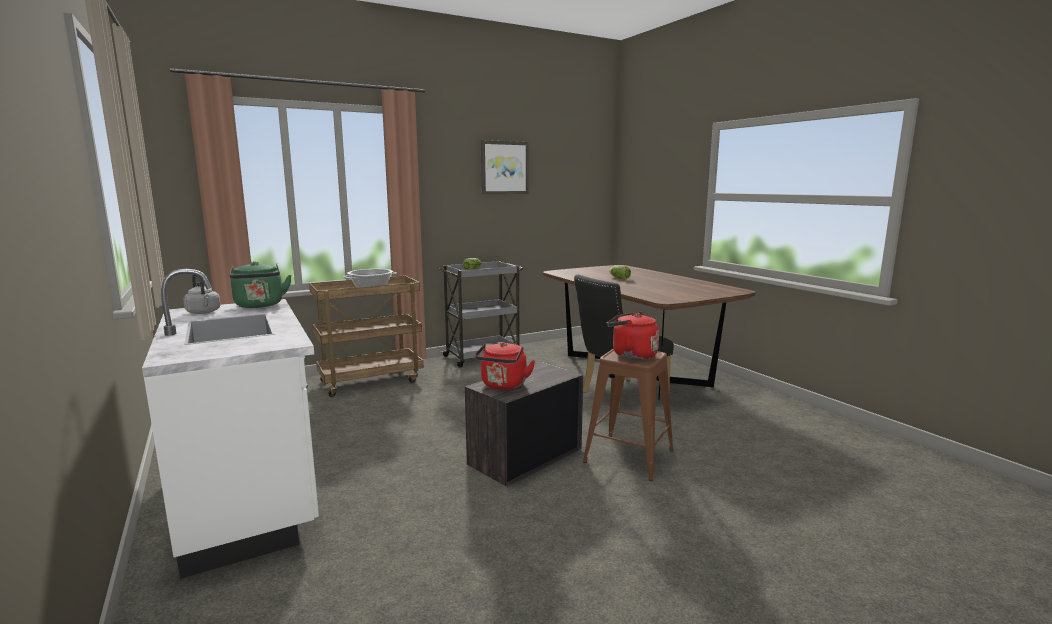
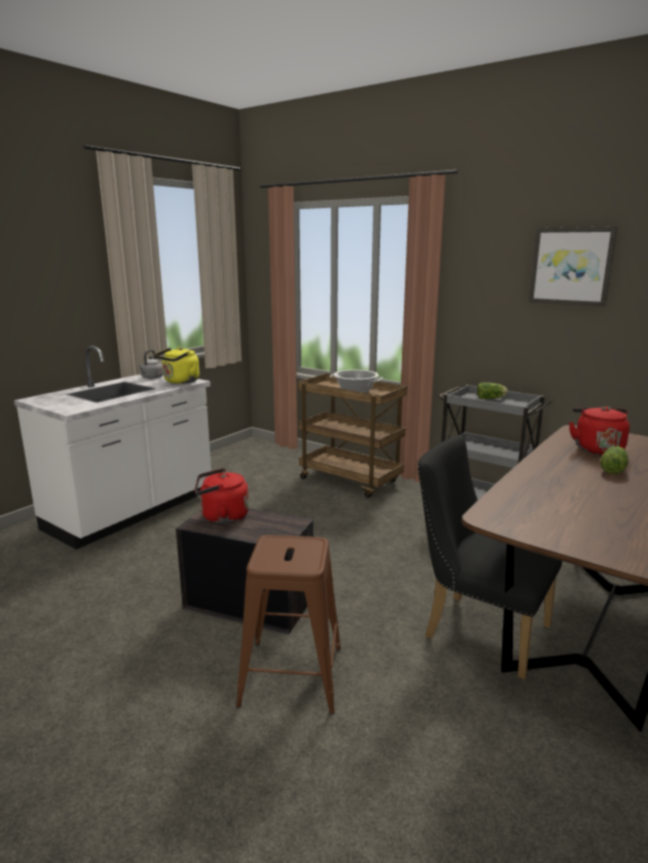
camera: 65 degrees right, 5 degrees up
(260, 305) = (180, 382): green kettle -> yellow kettle
(631, 355) = (287, 551): red kettle -> red kettle (596, 449)

